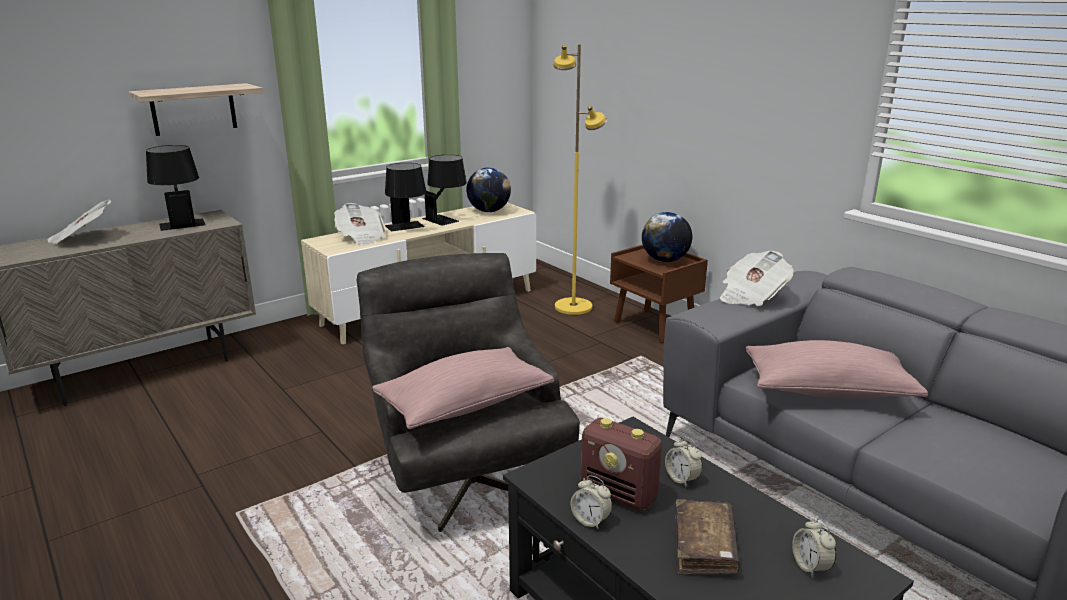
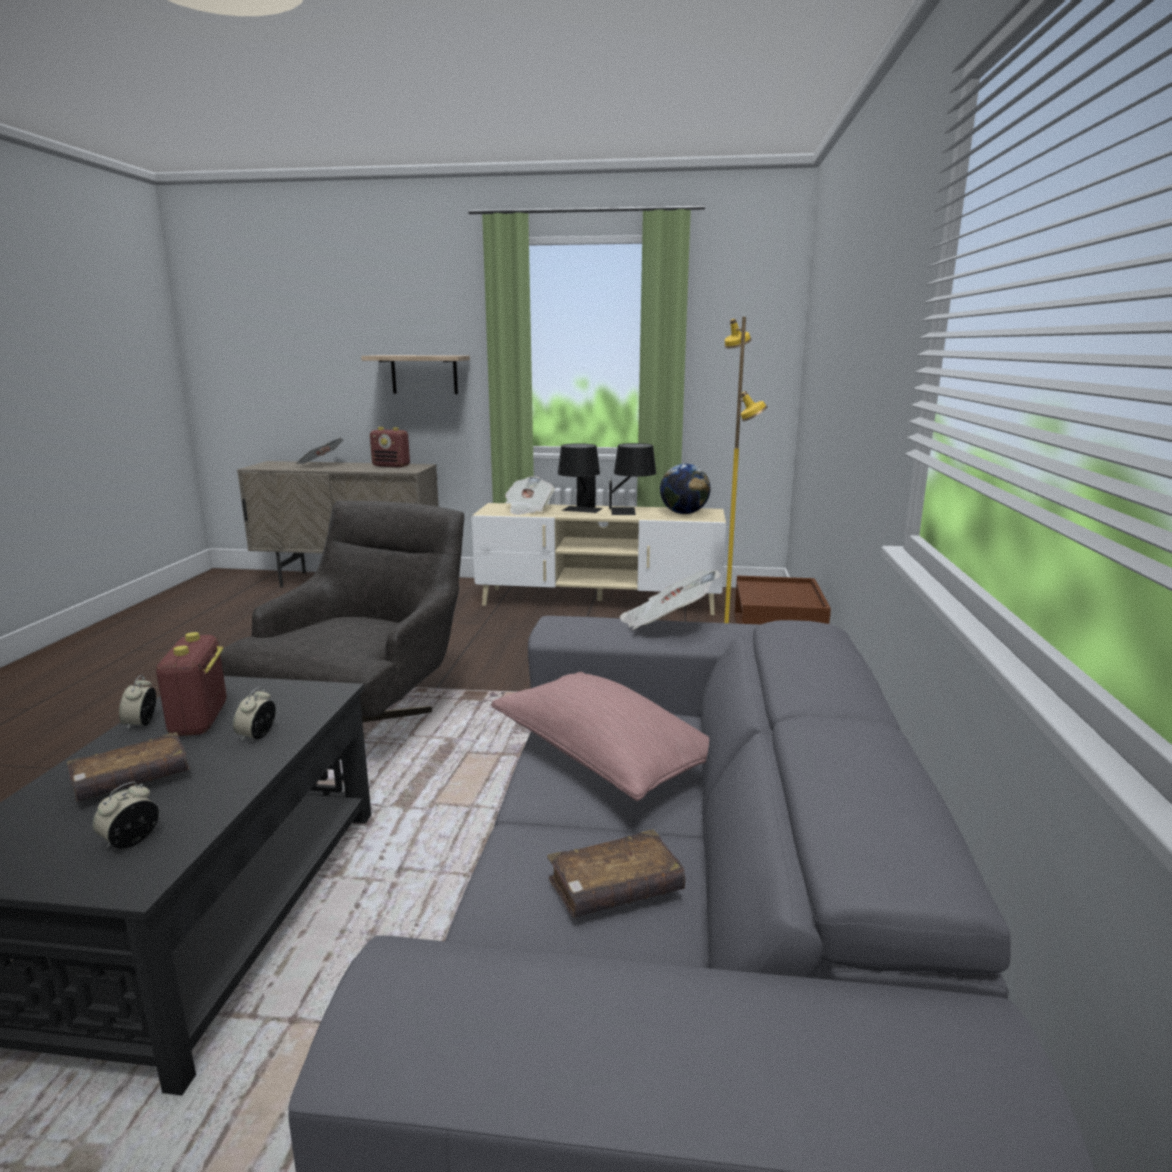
camera: 45 degrees right, 5 degrees down
(181, 222) = (391, 466): black table lamp -> radio
(464, 405) = (318, 634): pink pillow -> none
(665, 260) = (784, 597): globe -> none
(976, 441) = (615, 889): none -> brown book

